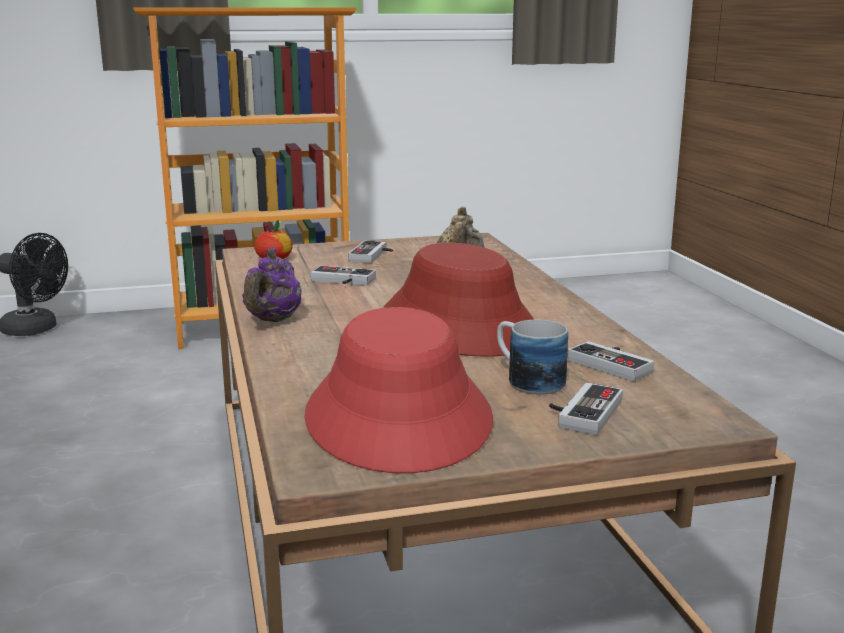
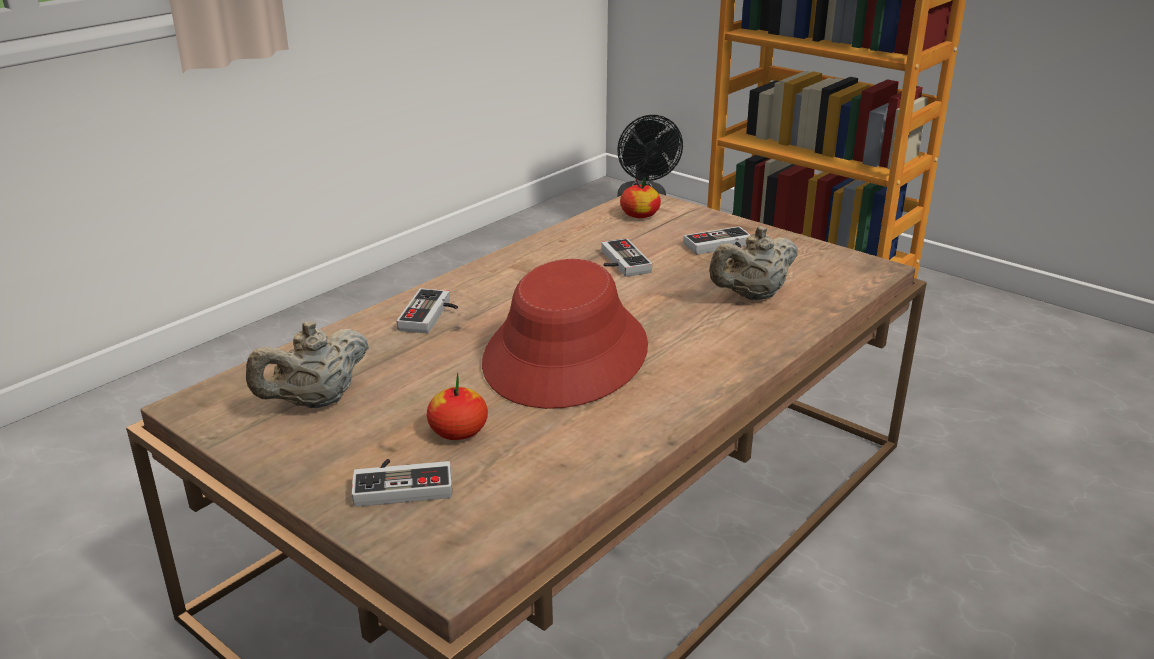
camera: 55 degrees right, 10 degrees up
(273, 320) = (479, 276): purple teapot -> none
(399, 417) = (316, 402): red hat -> beige teapot
(527, 380) = (458, 432): mug -> apple
(614, 364) = (554, 466): game controller -> game controller (431, 316)

